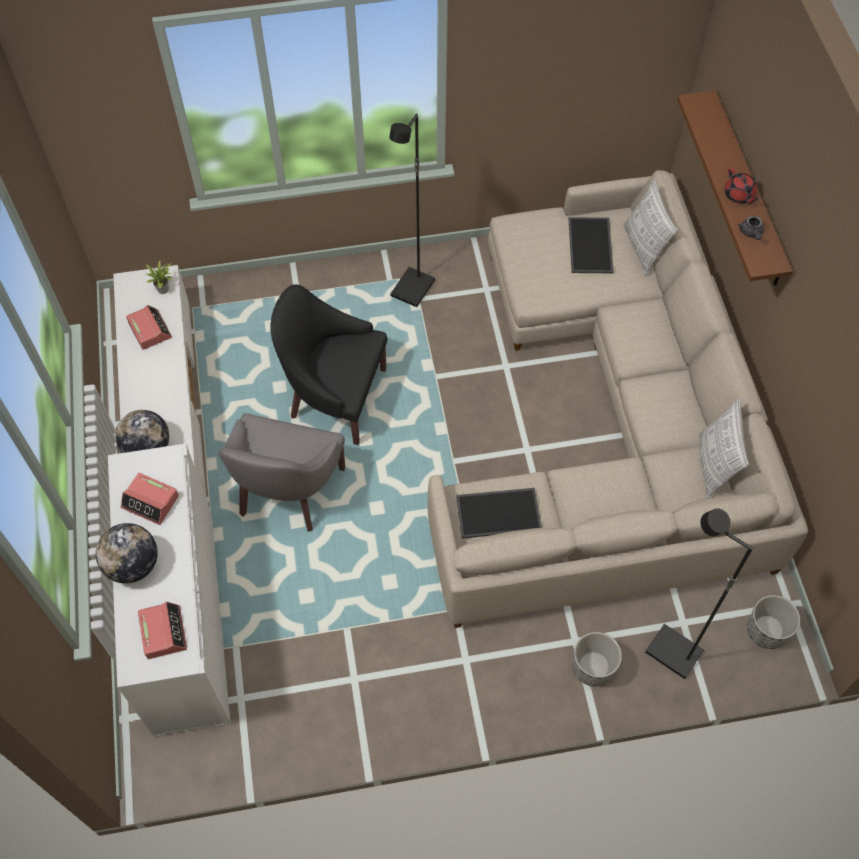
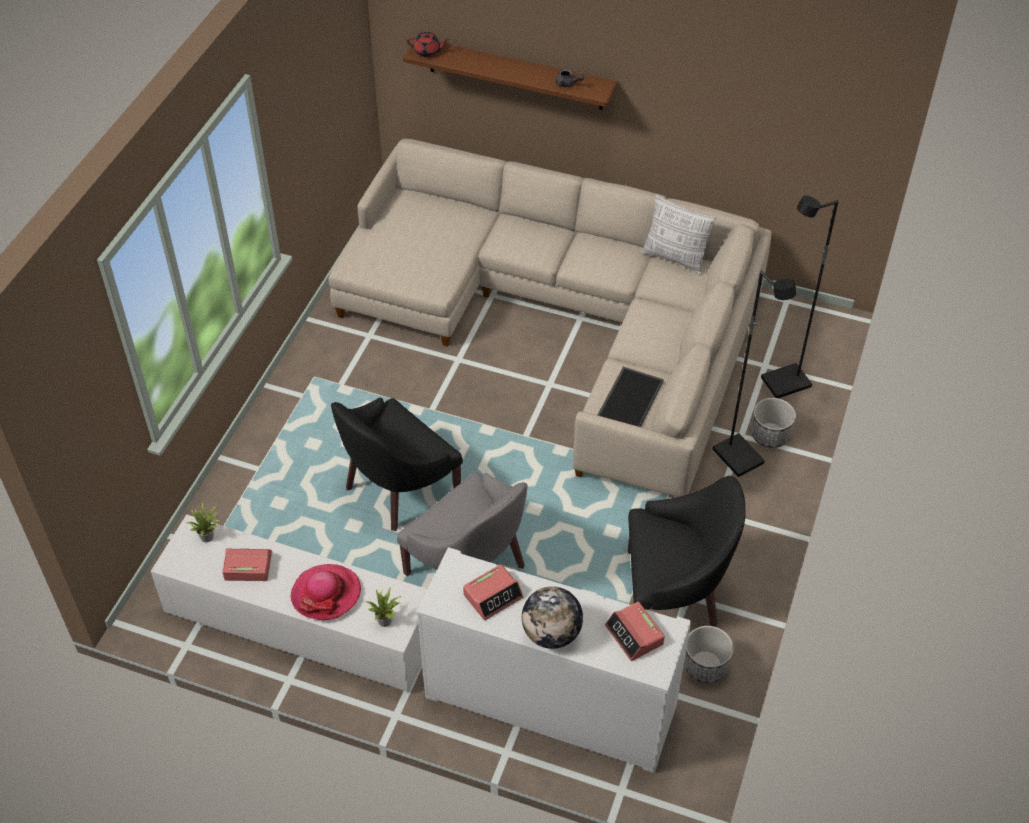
camera: 60 degrees left, 10 degrees down
(148, 448) = (386, 620): globe -> potted plant
(151, 395) = (326, 594): none -> hat
(163, 632) = (634, 635): alarm clock -> alarm clock turned 135 degrees counterclockwise
(351, 666) = (673, 593): none -> black armchair
(413, 289) = (327, 383): black floor lamp -> black floor lamp (739, 457)
(591, 246) = (419, 226): tray -> none
(643, 248) = (447, 199): pillow -> none
(739, 195) = (528, 73): red teapot -> red teapot (428, 52)
(767, 631) = (800, 323): planter -> planter (705, 666)

